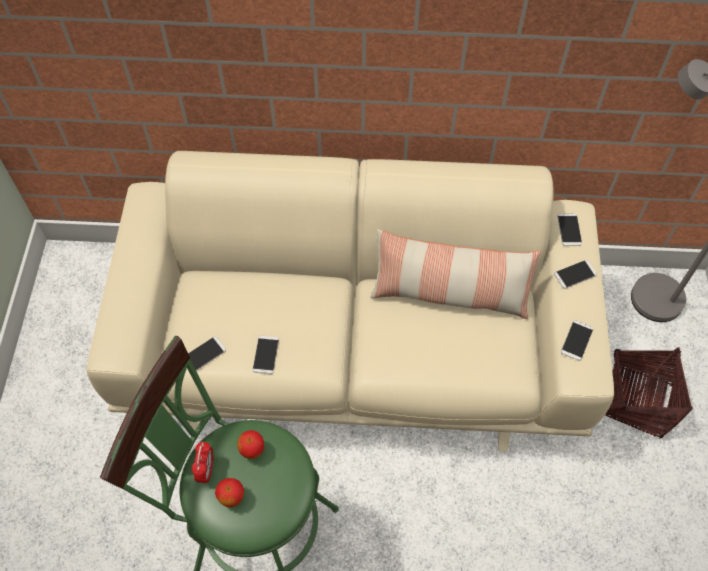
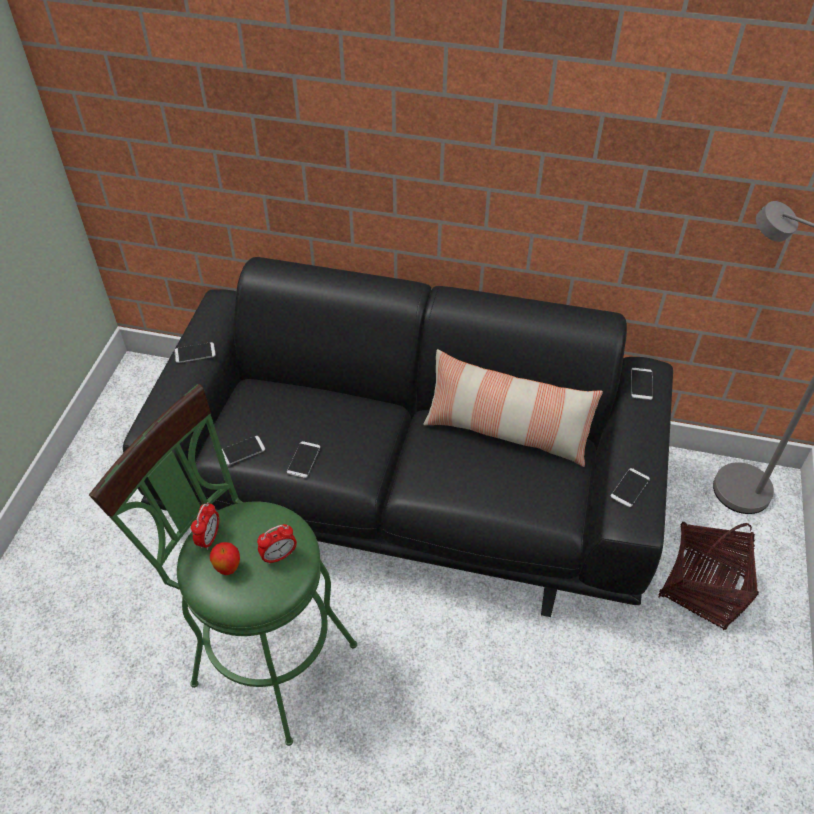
camera: 10 degrees right, 10 degrees down
(252, 451) = (260, 528): apple -> none
(277, 477) = (279, 556): none -> alarm clock
(355, 346) = (409, 490): beige sofa -> black sofa
(575, 274) = (640, 426): phone -> phone (195, 353)

